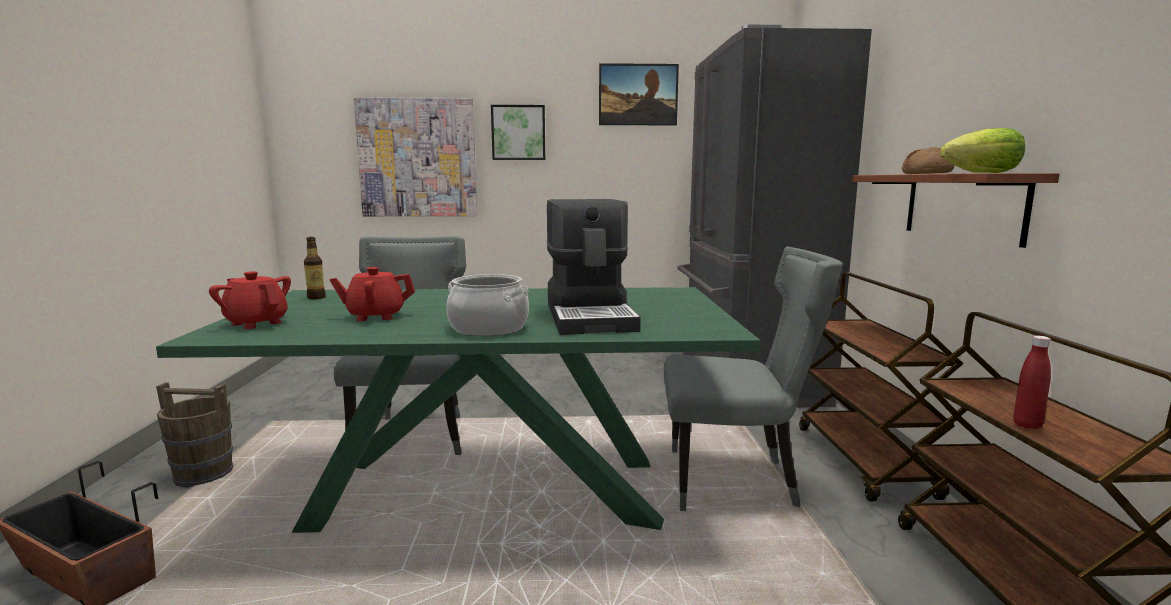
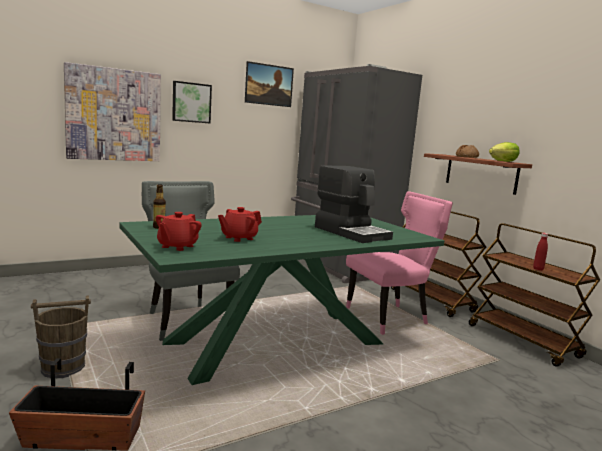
camera: 30 degrees left, 0 degrees up
(256, 323) = (177, 246): red teapot -> red teapot turned 75 degrees counterclockwise
(488, 328) = (320, 241): cooking pot -> none
(736, 481) = (390, 317): grey chair -> pink chair

